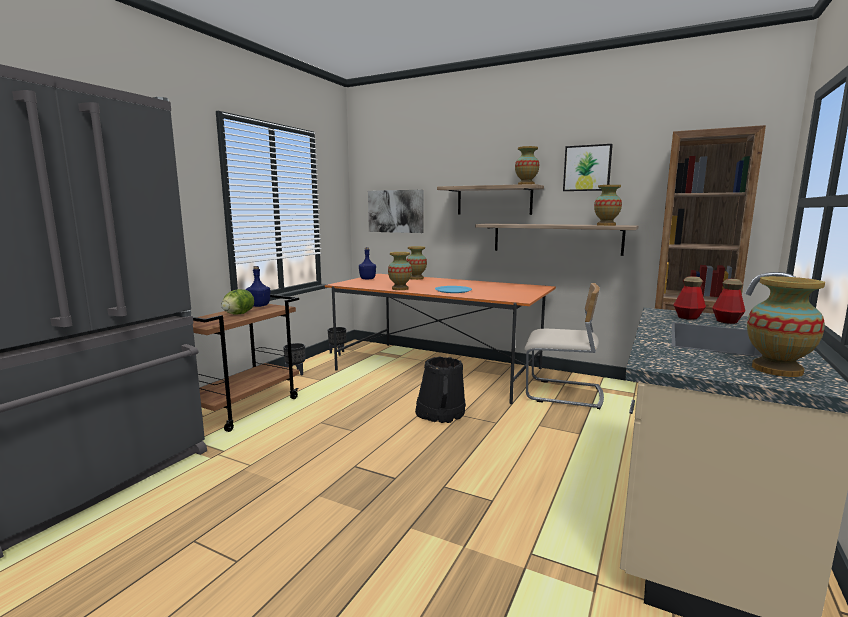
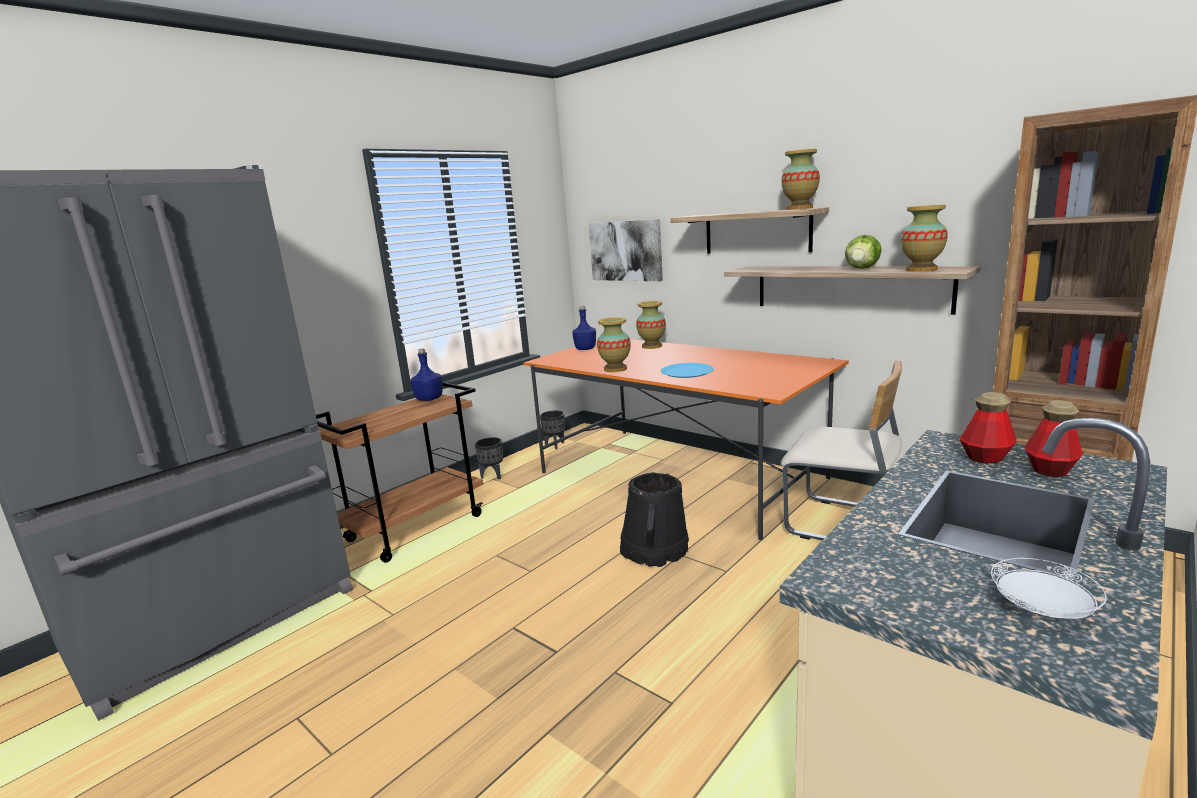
camera: 15 degrees right, 5 degrees up
(238, 314) = (397, 414): lettuce -> lettuce (862, 268)
(587, 168) = (896, 177): picture -> none
(777, 369) = (1042, 610): vase -> white plate

